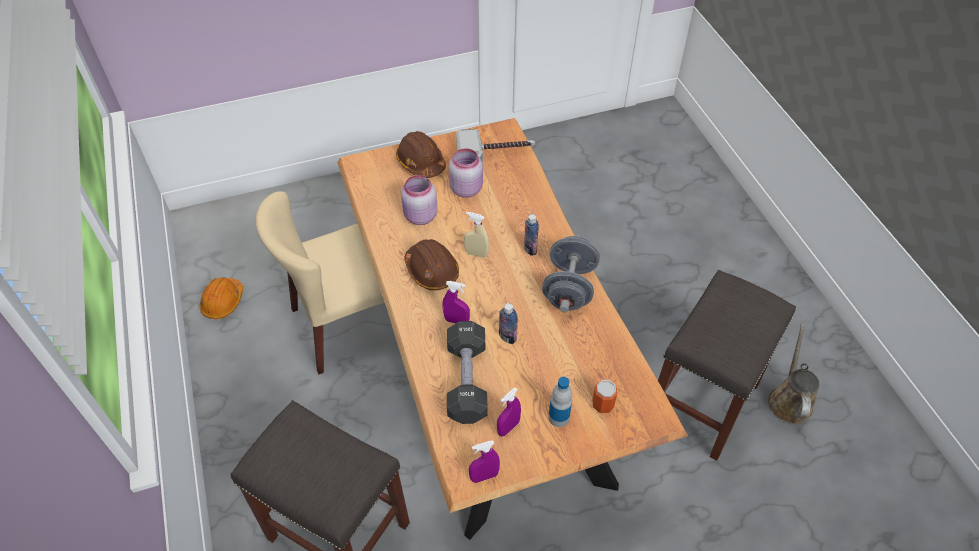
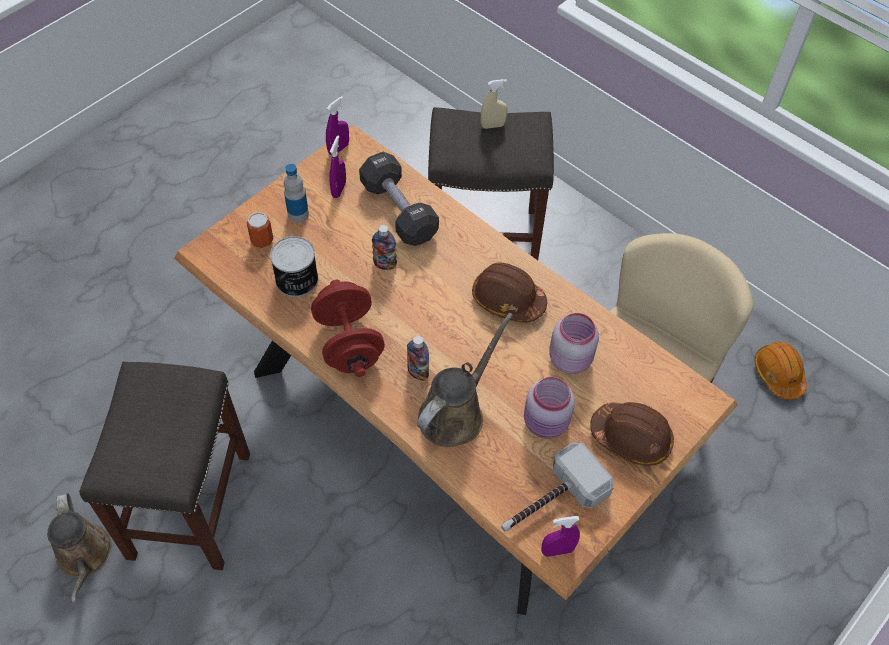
camera: 150 degrees right, 5 degrees up
(456, 321) = (445, 259): purple spray bottle -> purple spray bottle (557, 550)
(476, 254) = (474, 340): beige spray bottle -> beige spray bottle (493, 125)
(520, 216) = (455, 413): none -> brown watering can
(569, 288) = (349, 343): grey dumbbell -> red dumbbell
(587, 354) = (297, 281): none -> can

